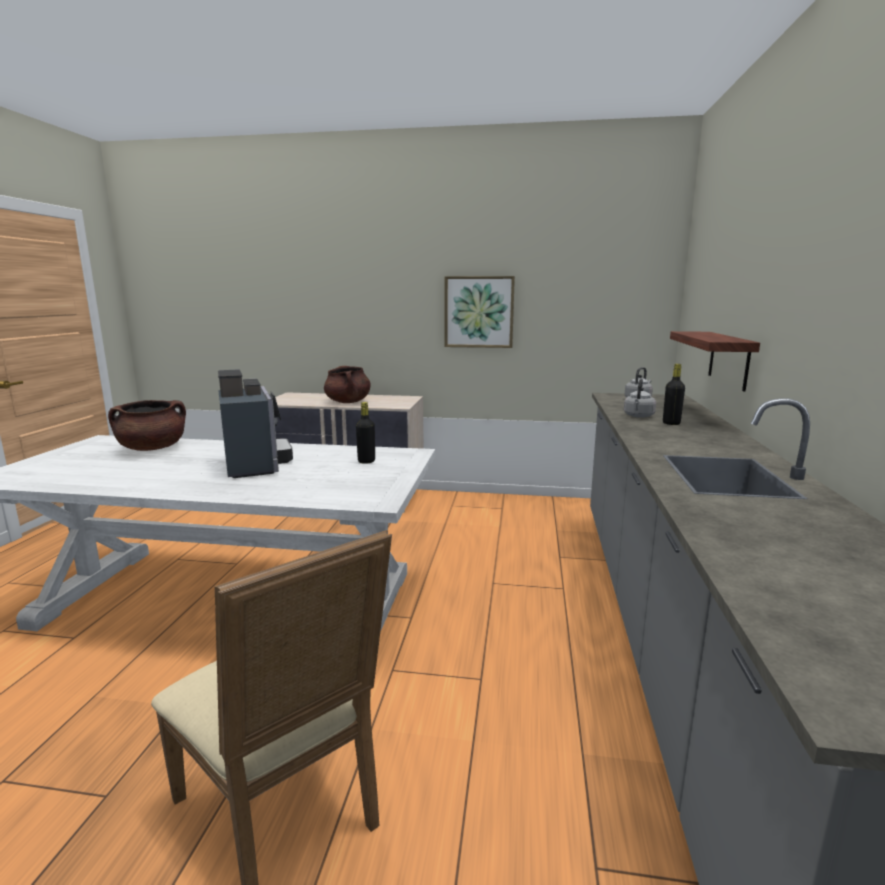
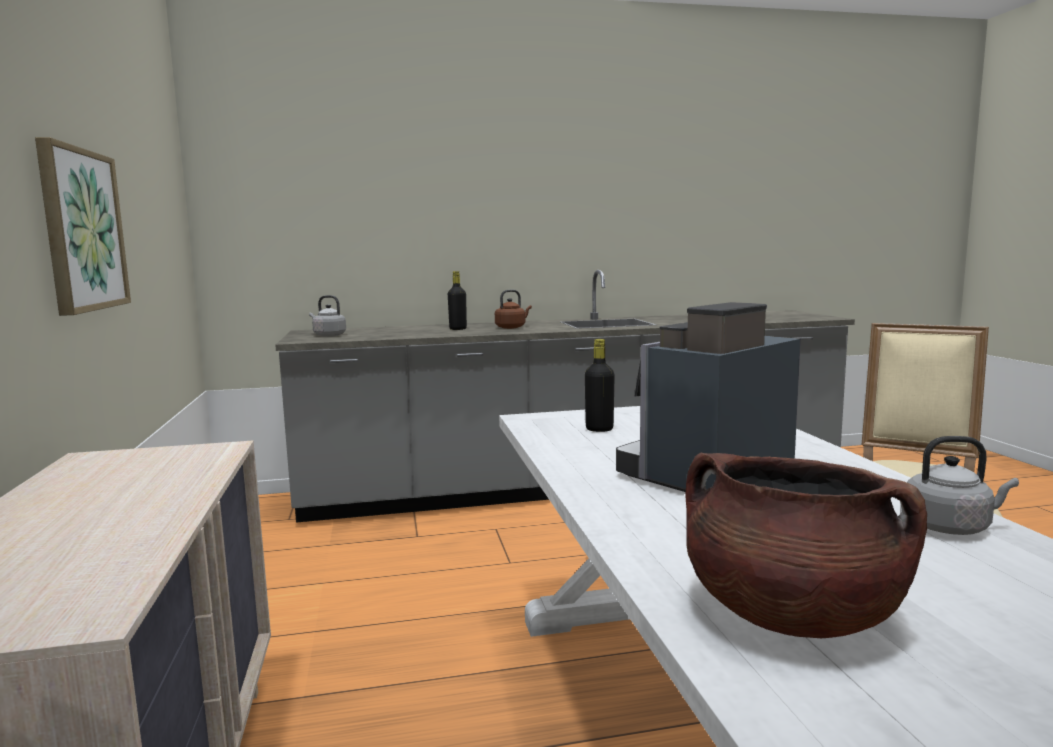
camera: 110 degrees left, 5 degrees down
(348, 402) = (140, 501): brown cooking pot -> none
(638, 416) = (431, 333): grey kettle -> grey kettle (951, 527)
(679, 437) = (512, 327): none -> brown kettle
(729, 359) = (407, 270): shelf -> none

